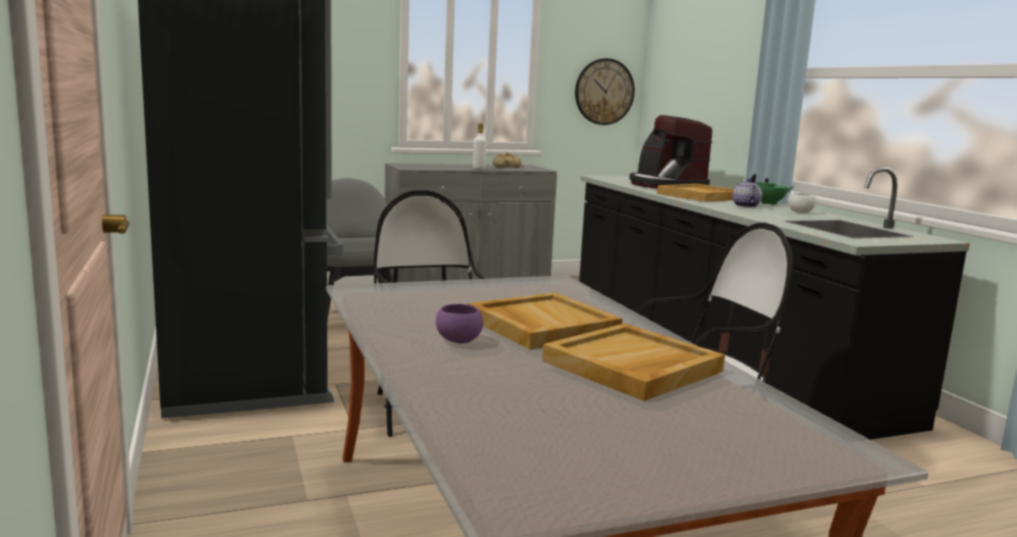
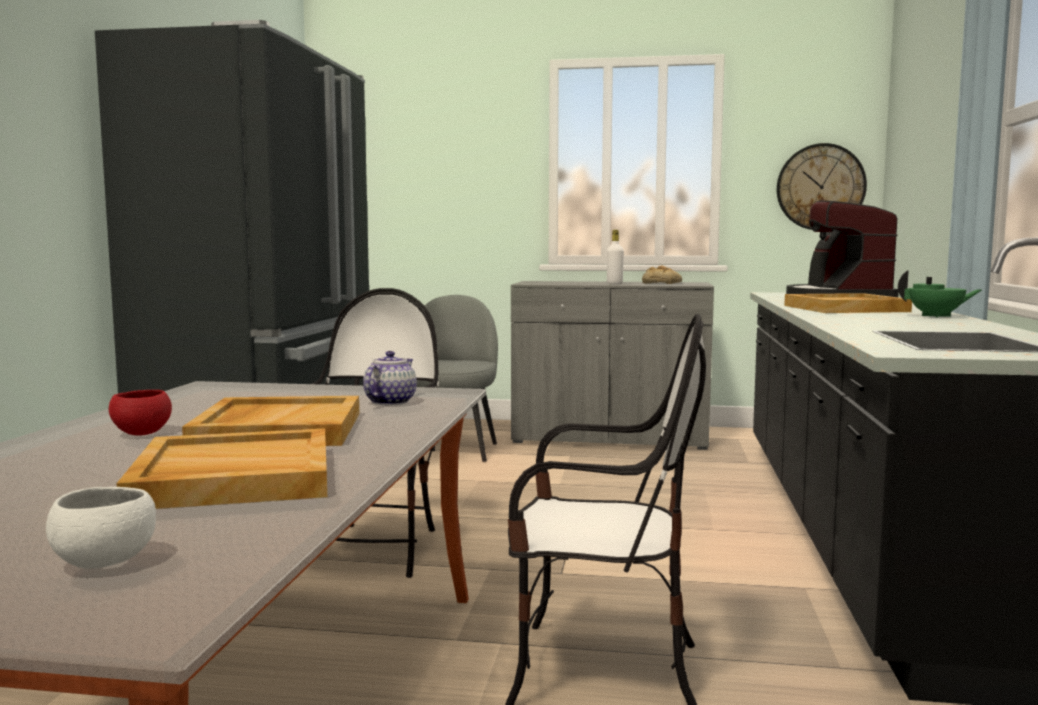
camera: 30 degrees right, 5 degrees down
(458, 341) = (142, 433): purple bowl -> red bowl
(745, 206) = (878, 317): teapot -> teapot (390, 402)
(800, 212) = (949, 324): white bowl -> white bowl (105, 562)

